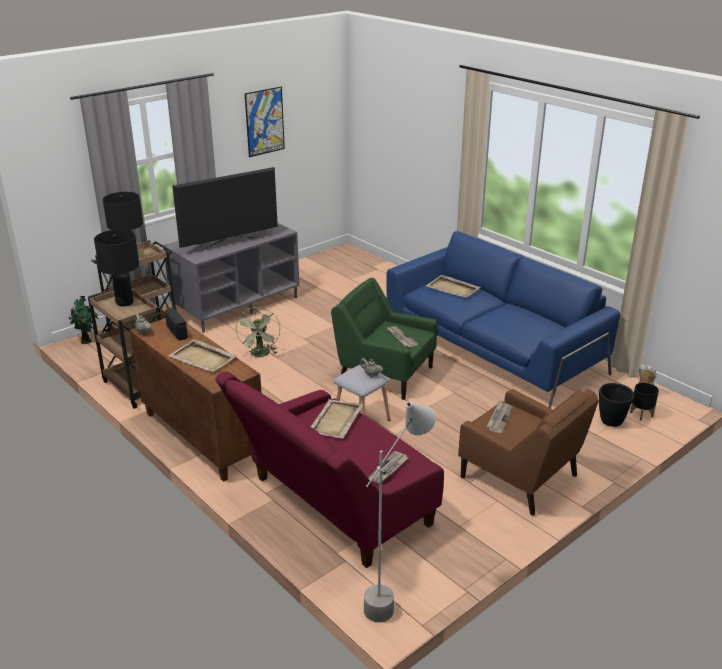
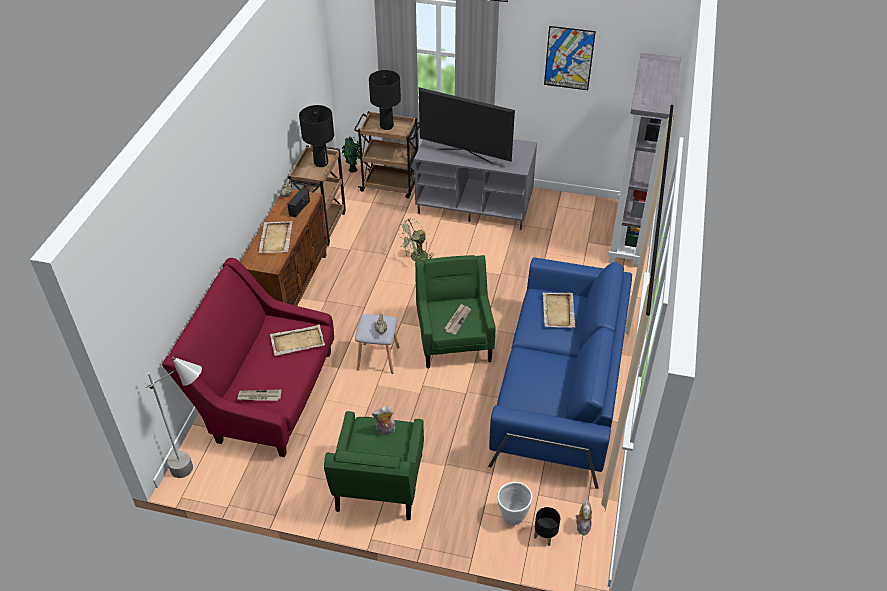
camera: 55 degrees right, 15 degrees up
(366, 263) = (628, 236): none -> grey bookcase
(499, 418) = (385, 431): newspaper -> plush toy
(520, 478) = (379, 485): brown armchair -> green armchair
(611, 422) = (512, 516): black planter -> white planter

